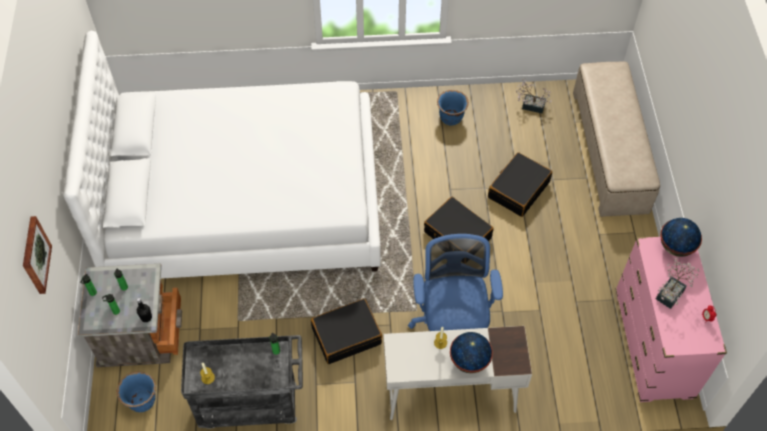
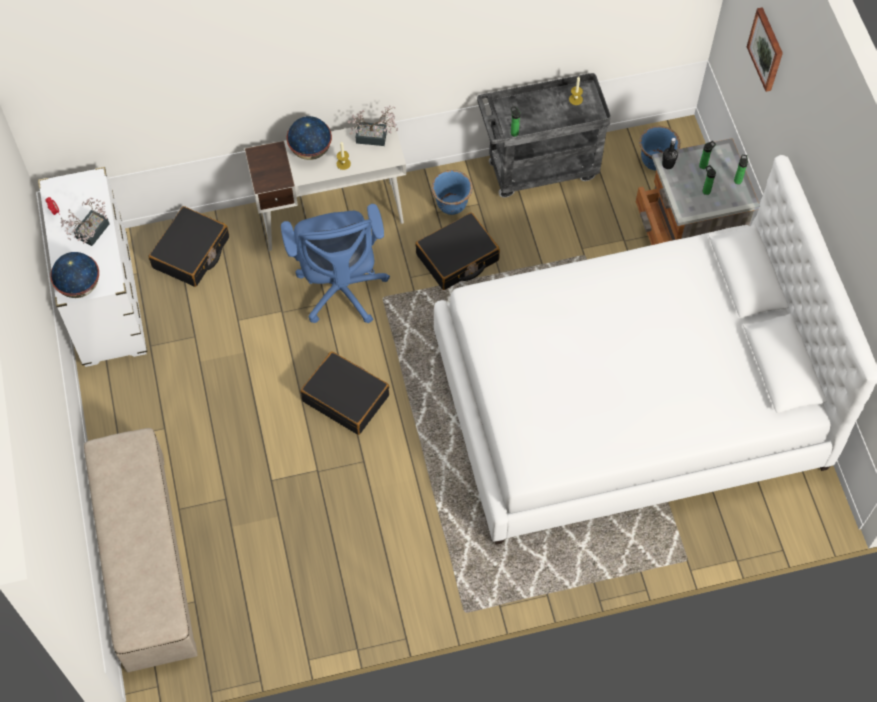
camera: 170 degrees right, 5 degrees up
(451, 118) = (376, 577): blue planter -> blue planter (452, 205)
(518, 189) = (272, 476): black suitcase -> black suitcase (191, 253)
(530, 105) = (261, 621): potted plant -> potted plant (375, 137)
(653, 344) = (106, 301): pink dresser -> white dresser

